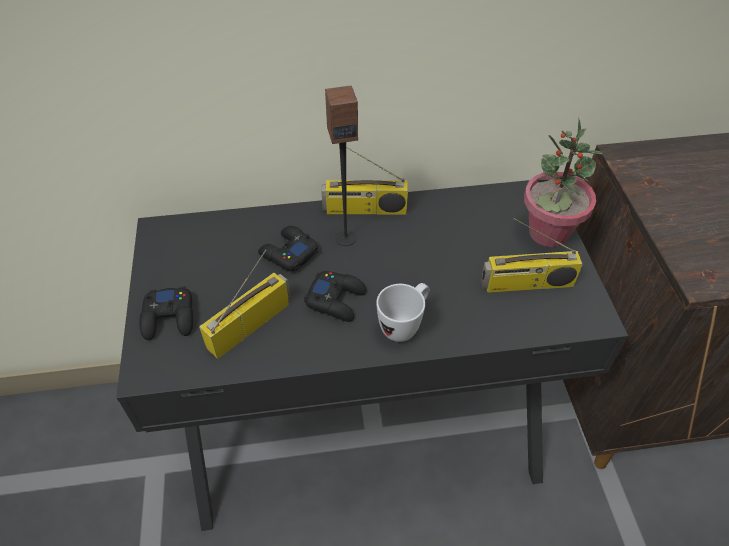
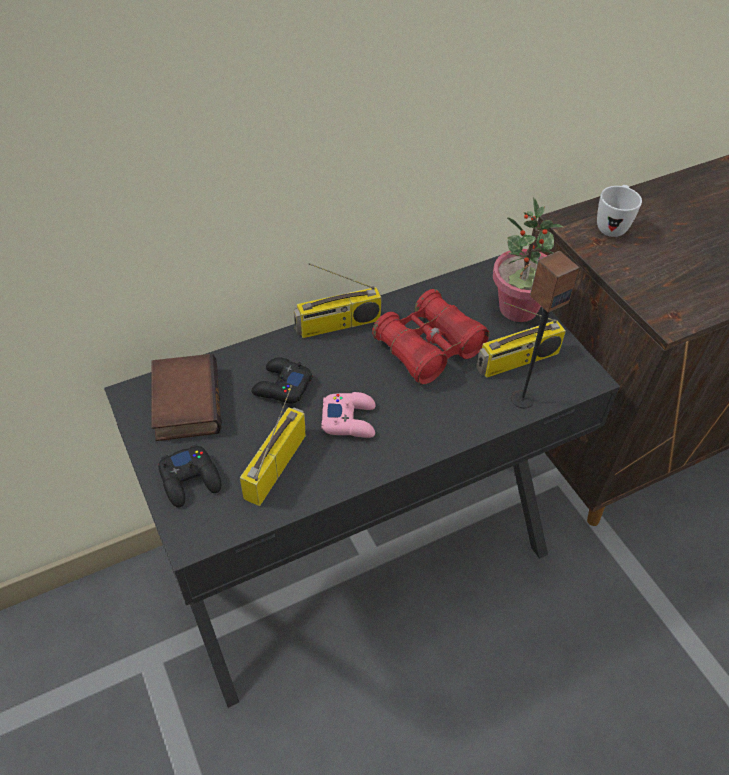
camera: 20 degrees left, 0 degrees up
(197, 247) = (184, 402): none -> book
(336, 300) = (349, 420): black game controller -> pink game controller
(345, 237) = (331, 357): speaker -> speaker (522, 399)
(404, 325) = (423, 427): white mug -> white mug (612, 226)
(442, 250) = (428, 348): none -> red binoculars

